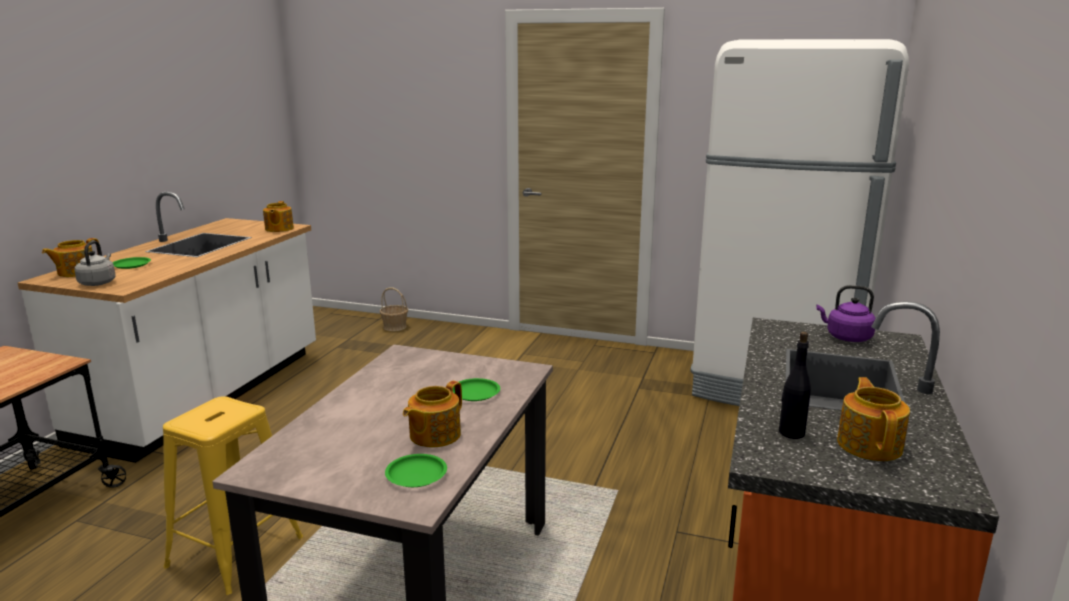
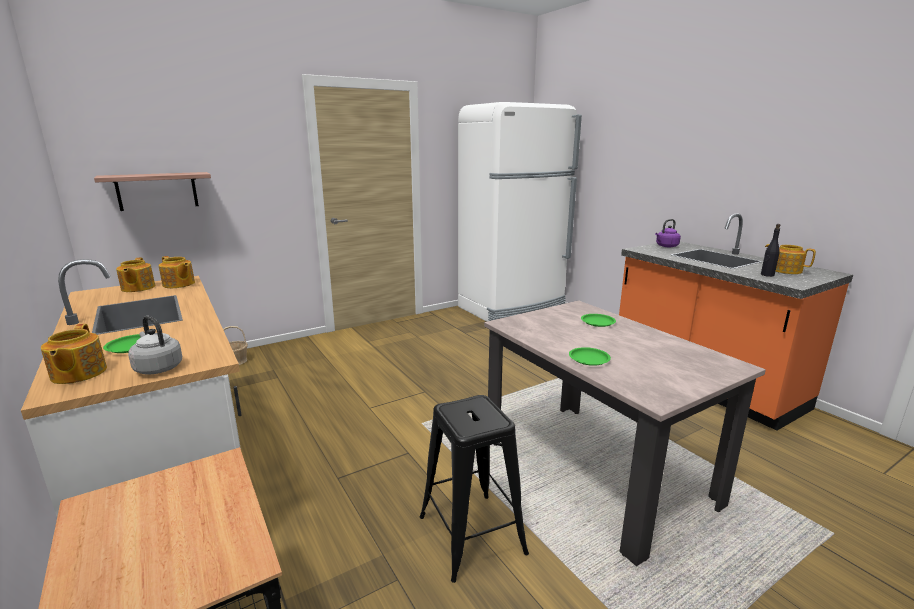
camera: 50 degrees left, 0 degrees up
(234, 552) = (472, 535): yellow stool -> black stool
(359, 136) = (157, 191): none -> shelf
(415, 475) = (699, 359): green plate -> green plate (589, 359)
(433, 435) = (648, 343): teapot -> teapot (137, 288)

